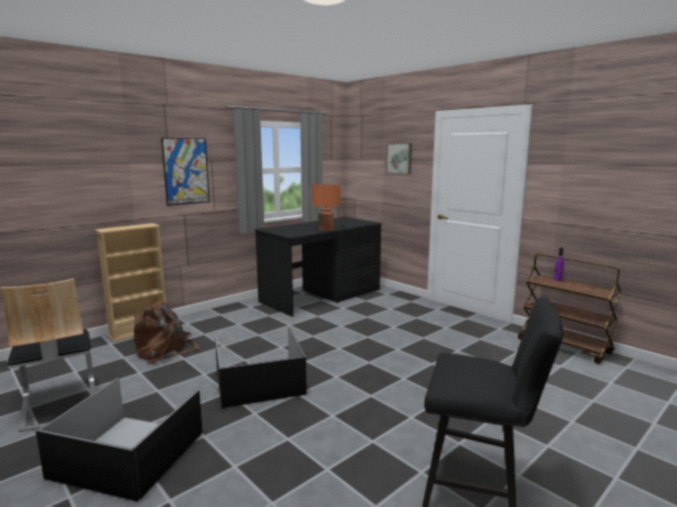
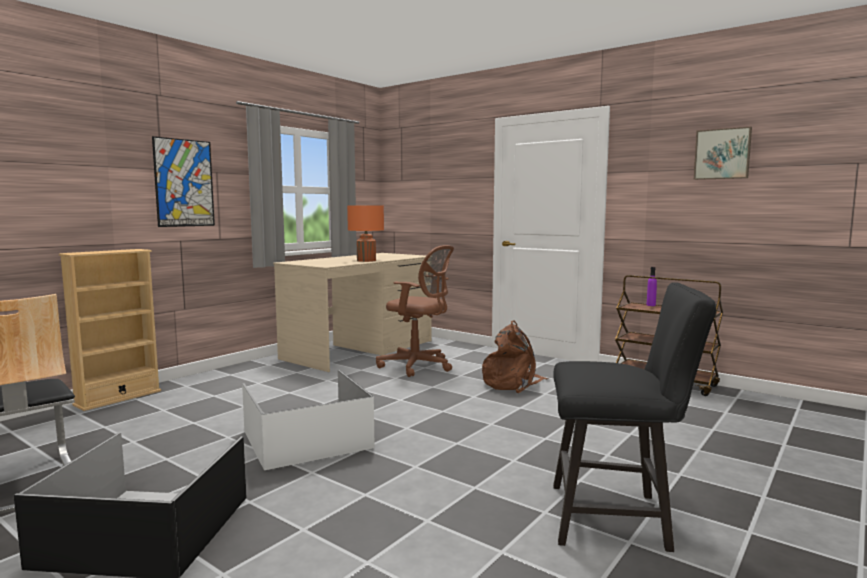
camera: 10 degrees left, 5 degrees down
(165, 351) = (164, 417): brown backpack -> brown backpack (513, 383)
(260, 381) = (308, 439): black storage box -> white storage box
(322, 295) = (360, 349): black desk -> beige desk
(362, 315) = (418, 366): none -> brown office chair
(399, 158) = (451, 177): picture -> picture (722, 154)

